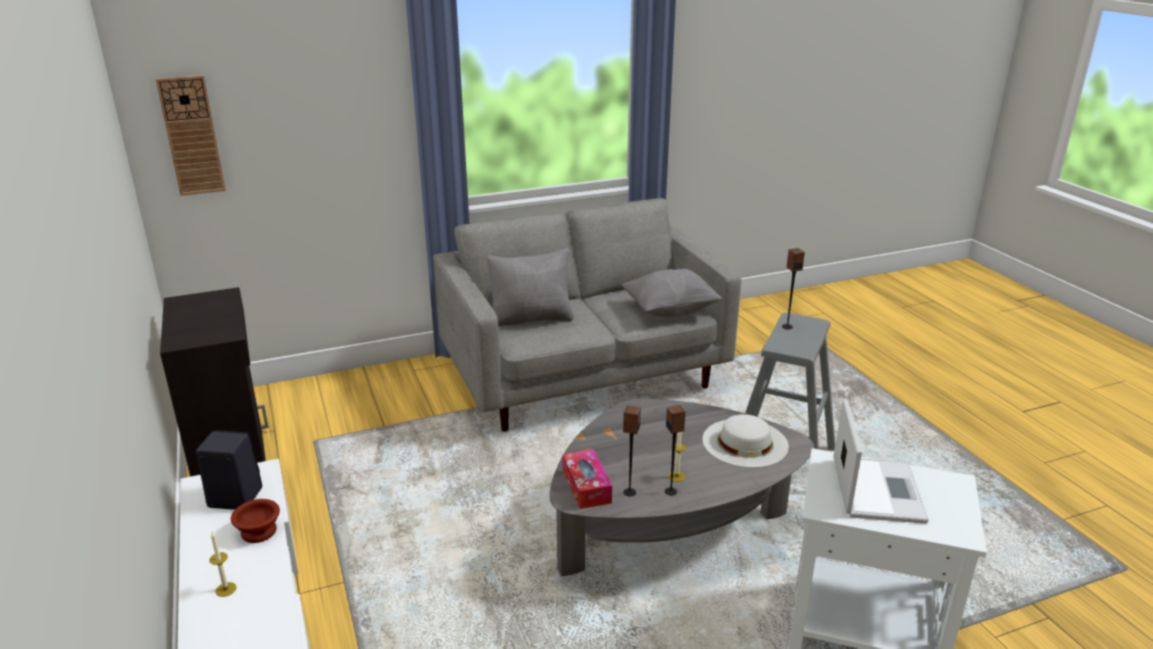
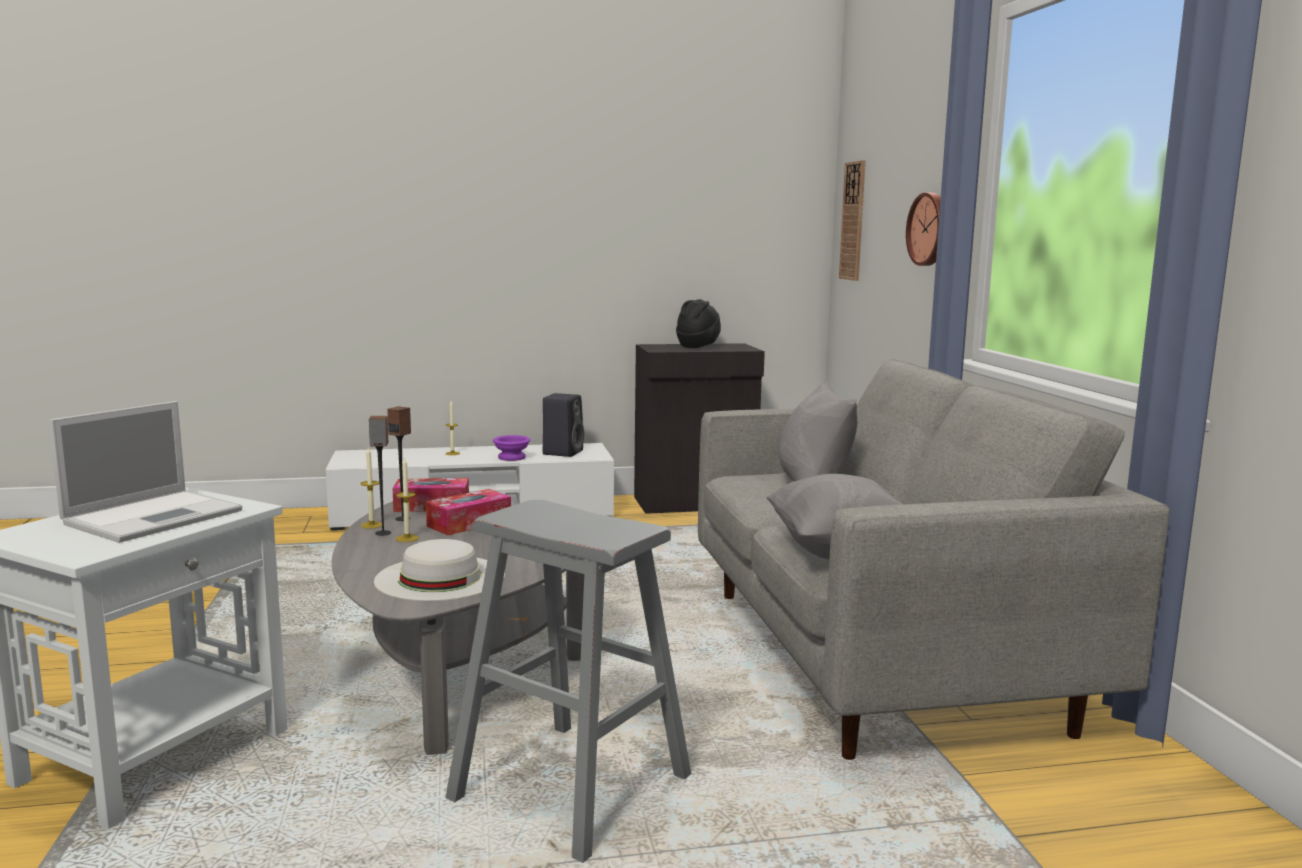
camera: 100 degrees right, 15 degrees down
(194, 318) = (698, 346): none -> black hat
(260, 531) = (512, 458): brown bowl -> purple bowl
(361, 128) = (930, 229): none -> wall clock
(626, 457) = (469, 523): none -> tissue box
(653, 503) = (371, 525): none -> candle
(787, 326) = (605, 521): speaker -> none
(876, 489) = (156, 516): laptop -> laptop turned 75 degrees counterclockwise

